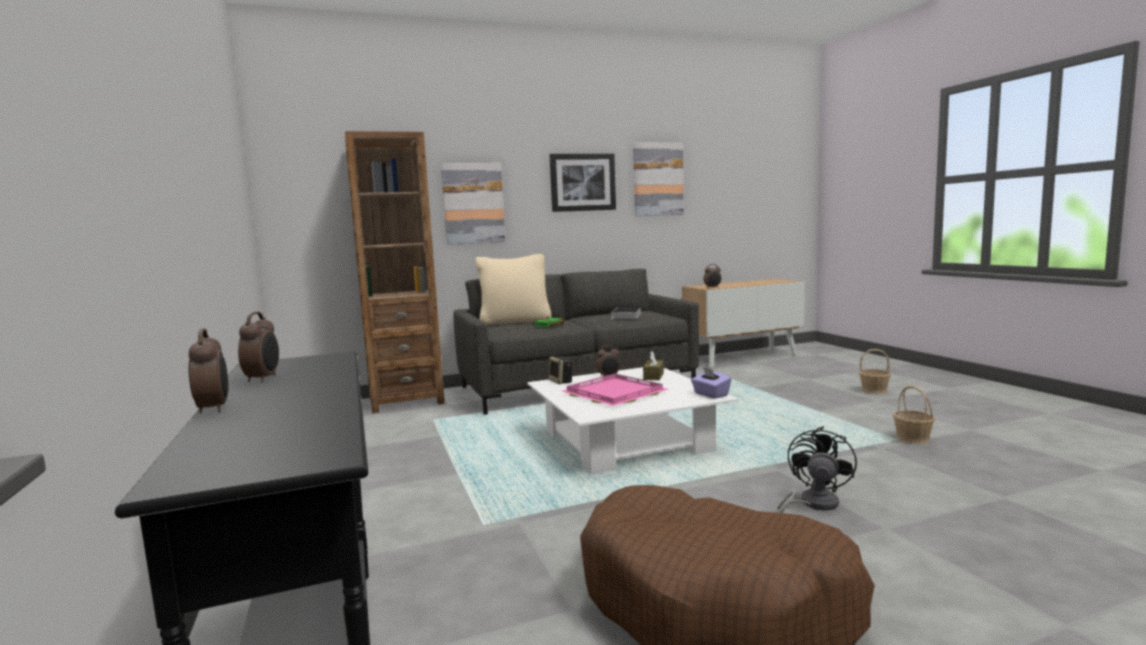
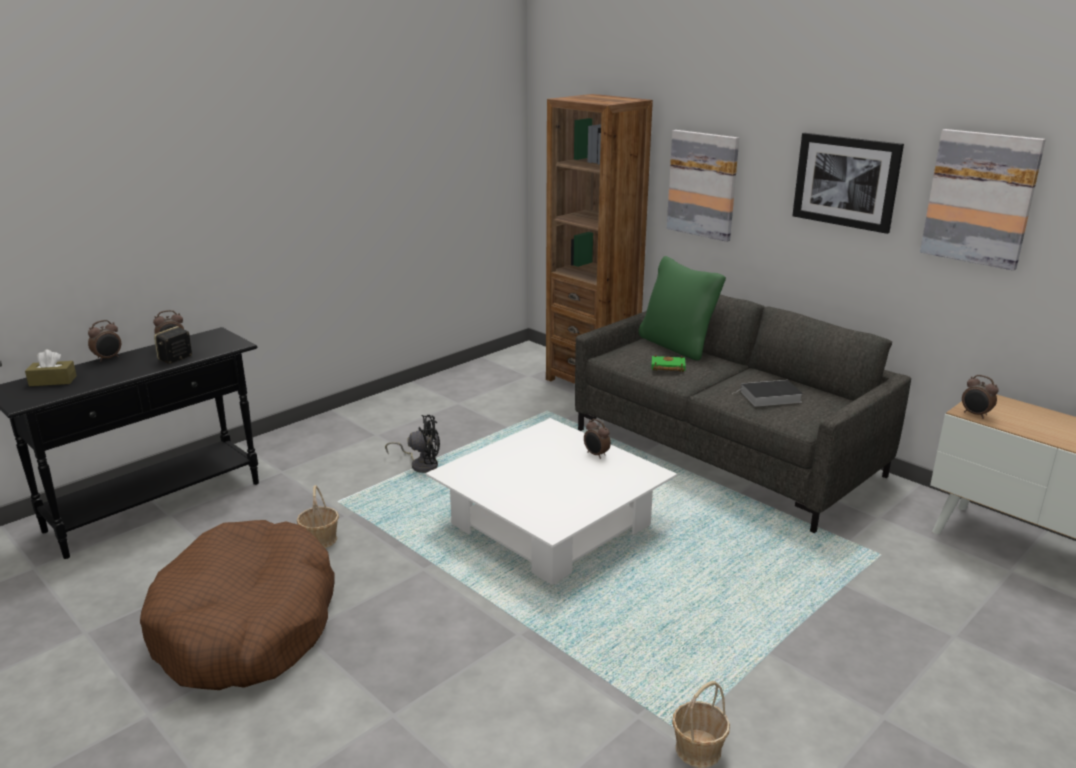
camera: 65 degrees right, 15 degrees up
(515, 321) = (677, 346): beige pillow -> green pillow
(561, 381) = (561, 434): speaker -> speaker (175, 359)
(612, 393) = (530, 469): pink tray -> none
(653, 376) = (617, 479): brown tissue box -> brown tissue box (53, 381)
(710, 394) = (557, 525): purple tissue box -> none
(812, 504) = (433, 663): black fan -> black fan (421, 464)
(874, 390) = (948, 714): basket -> basket (320, 540)

